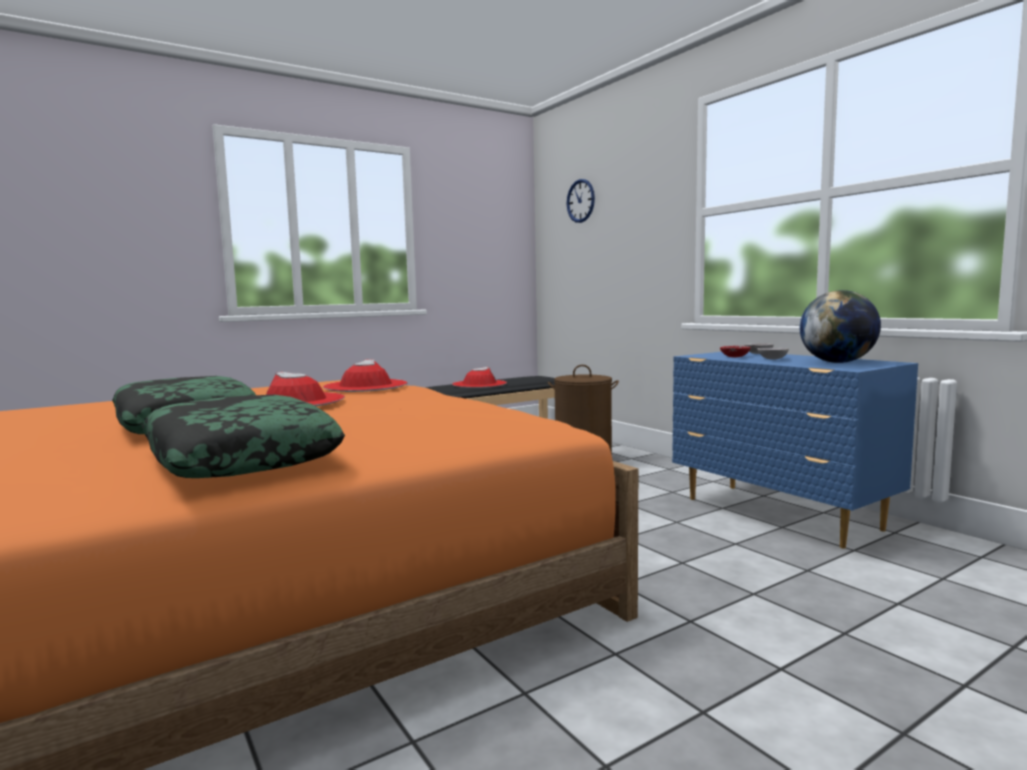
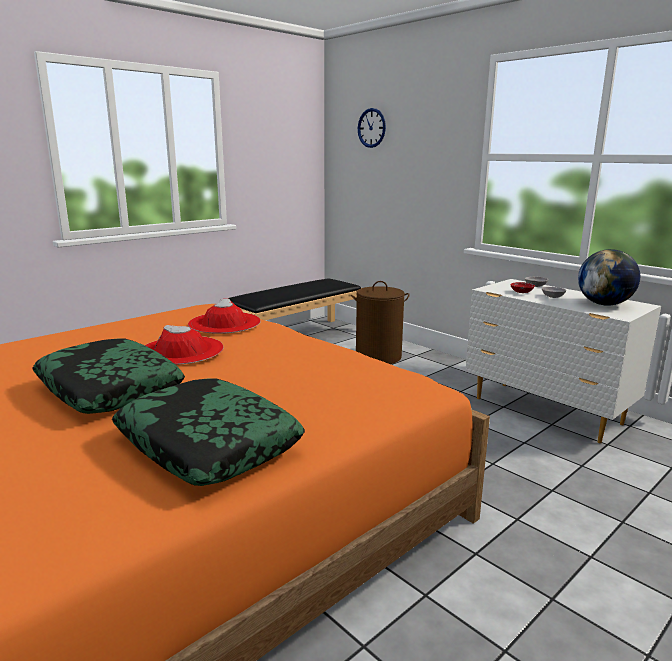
camera: 10 degrees left, 10 degrees up
(479, 384) = (285, 291): red hat -> none
(780, 514) = (547, 412): blue dresser -> white dresser

